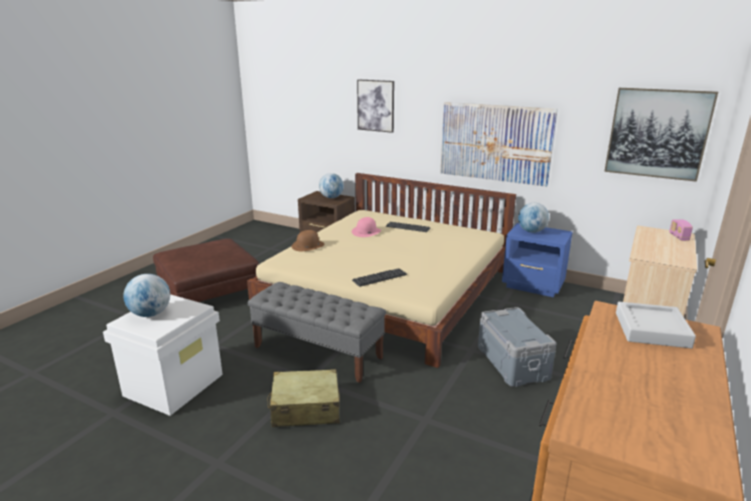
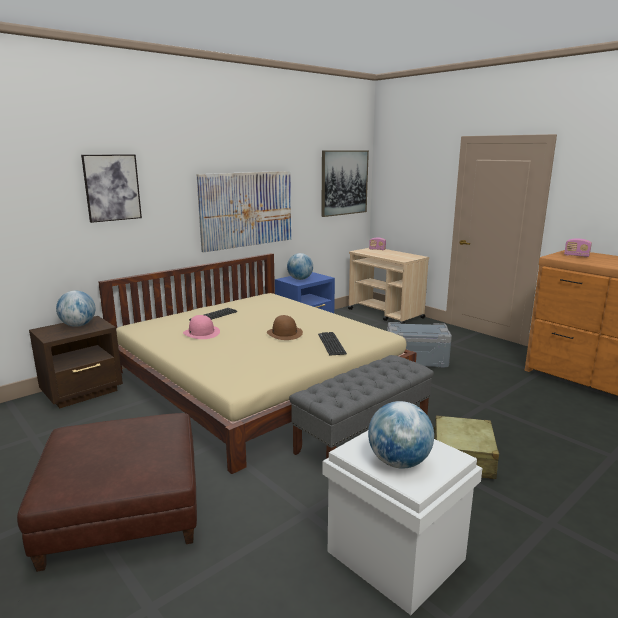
camera: 70 degrees left, 5 degrees down
(307, 245) = (207, 364): brown hat -> brown hat (284, 333)
(651, 330) = (576, 256): grey tray -> radio

